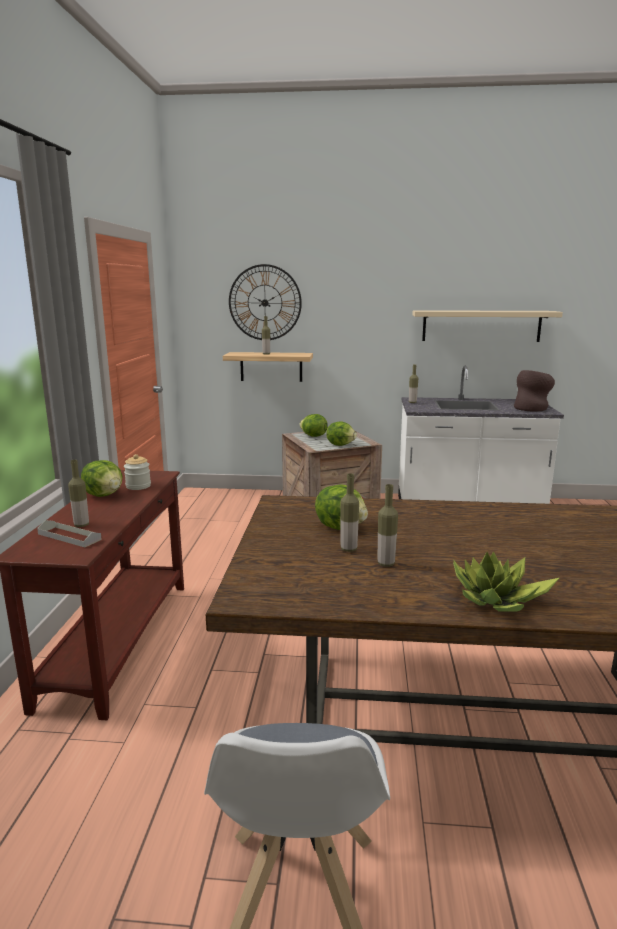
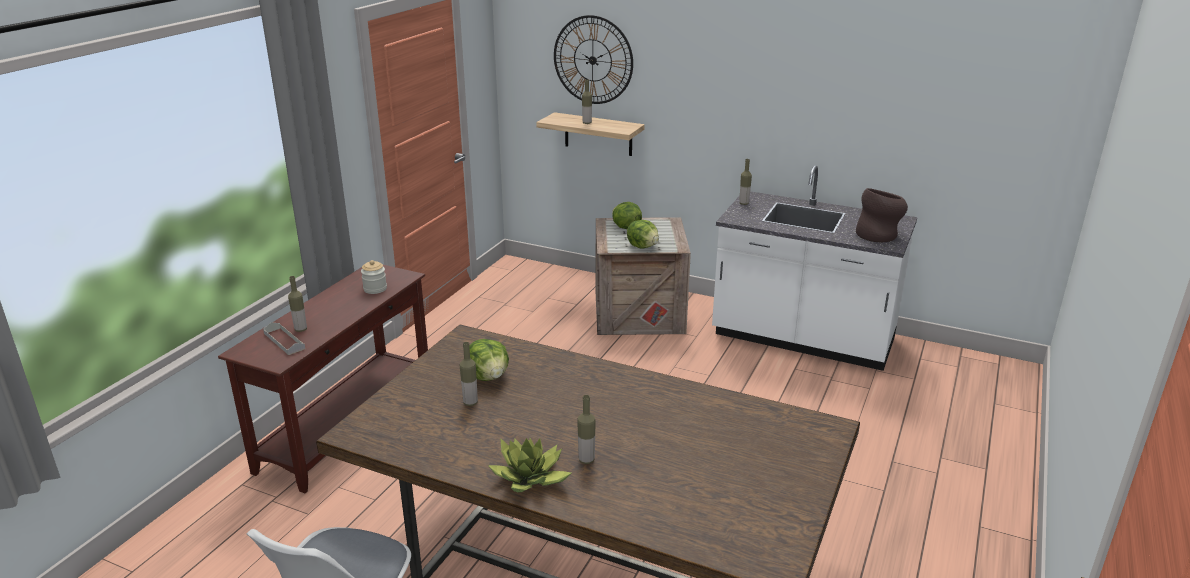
camera: 20 degrees right, 10 degrees up
(104, 495) = (341, 295): lettuce -> none
(386, 563) = (484, 424): bottle -> bottle (586, 460)
(481, 326) = (847, 115): beige shelf -> none

